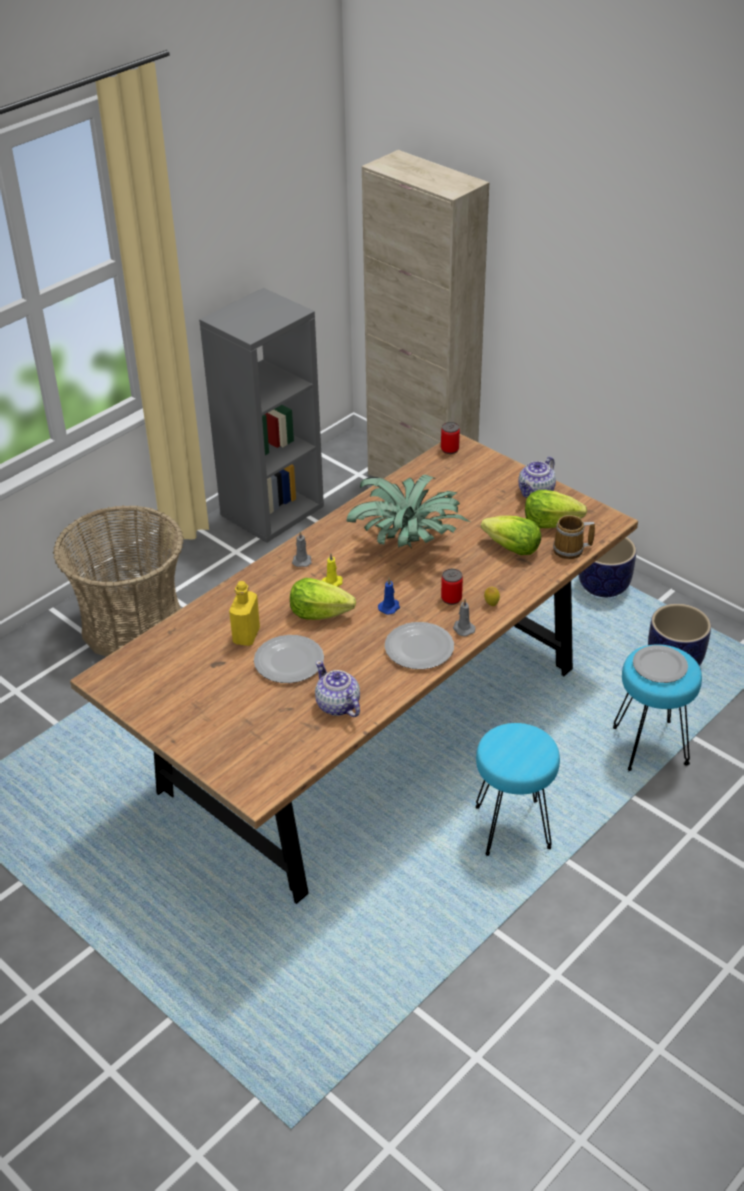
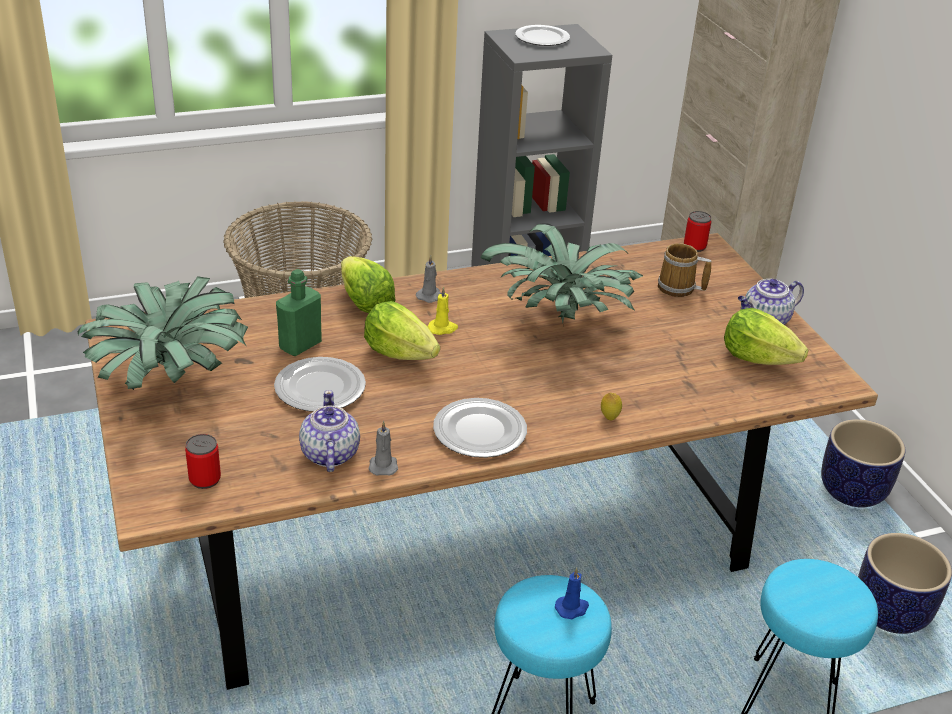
camera: 25 degrees right, 5 degrees down
(180, 699) = (170, 380): none -> potted plant
(246, 636) = (300, 345): yellow bottle -> green bottle
(389, 607) = (484, 376): blue candle -> blue candle (572, 608)
(451, 598) = (565, 393): can -> can (205, 479)
(463, 628) = (551, 430): grey candle -> grey candle (383, 465)
(512, 549) = (686, 368): lettuce -> lettuce (365, 303)
(570, 550) = (760, 396): mug -> mug (678, 288)
(658, 666) = (817, 590): plate -> plate (541, 38)

